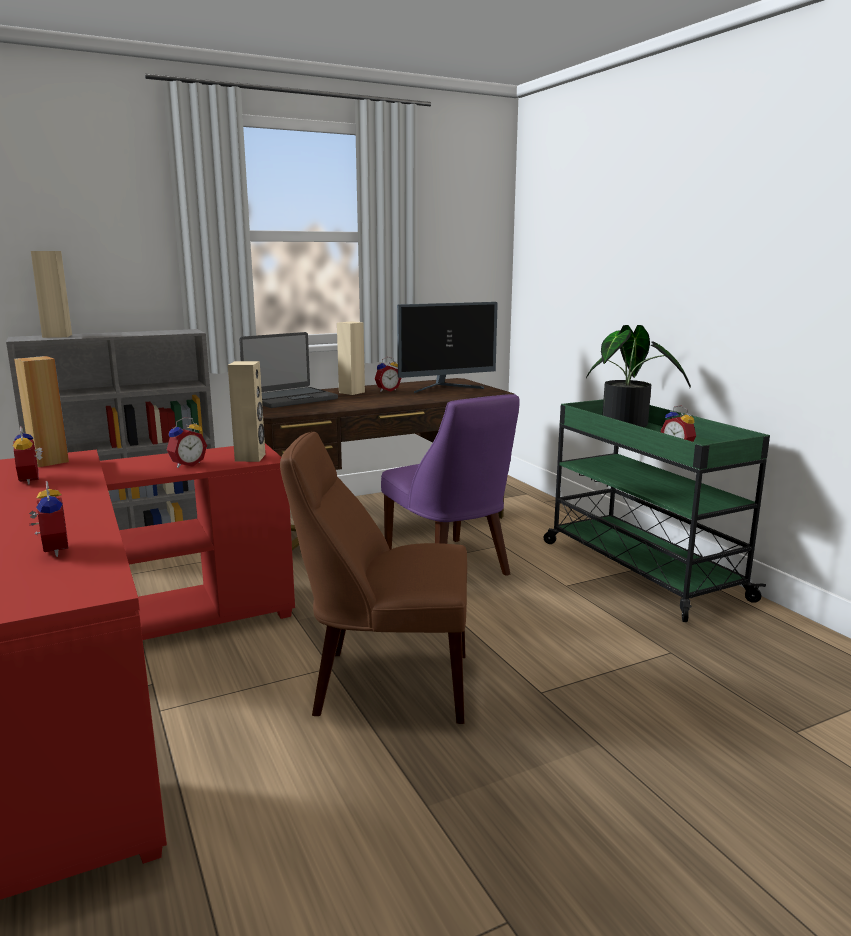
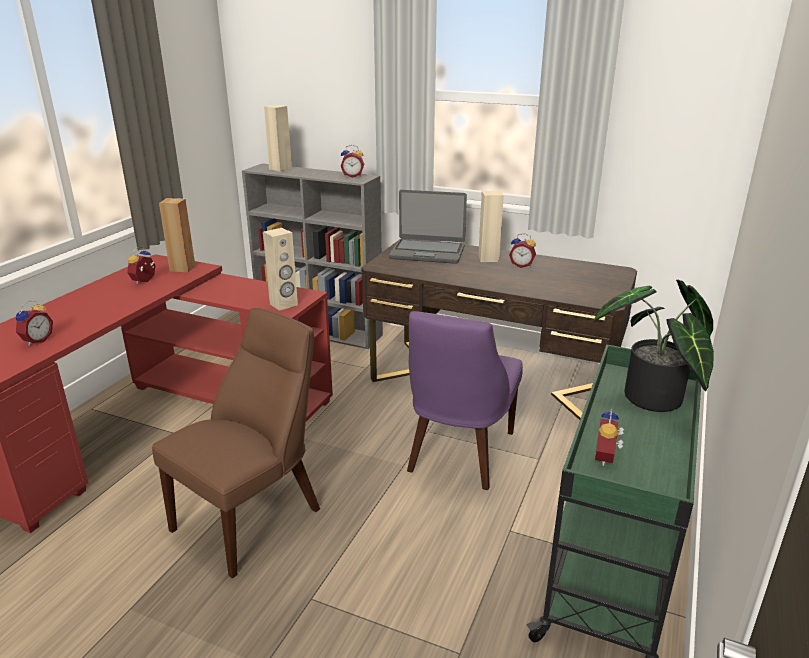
camera: 50 degrees right, 10 degrees up
(187, 464) = (244, 296): alarm clock -> alarm clock (353, 176)
(384, 684) = (253, 516): brown chair -> brown chair turned 75 degrees clockwise
(446, 388) = (578, 279): monitor -> none

